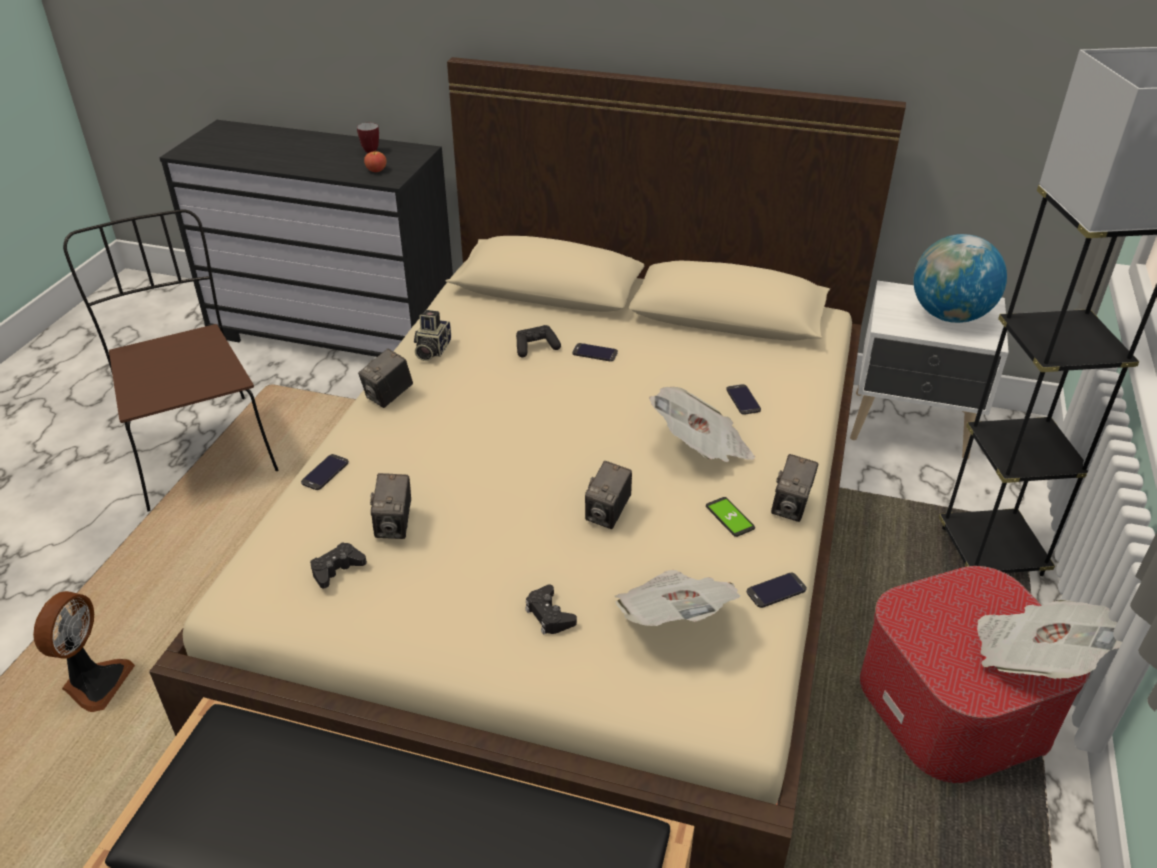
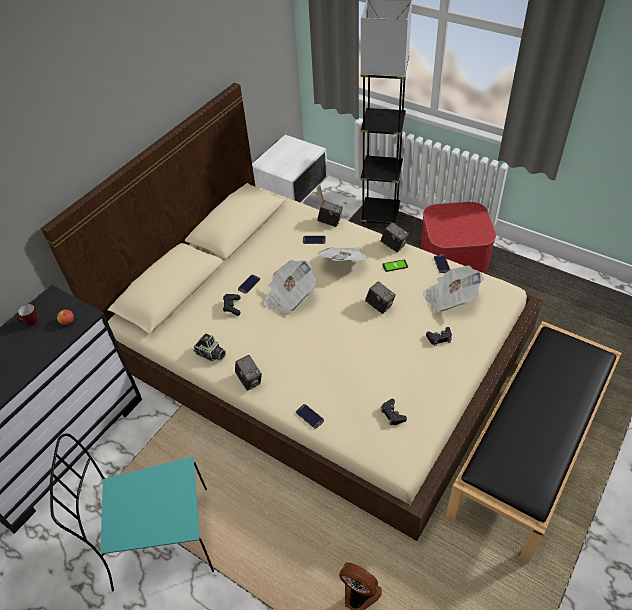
camera: 70 degrees left, 10 degrees up
(199, 448) = (158, 539): brown chair -> turquoise chair
(394, 525) = (367, 387): camera -> camera (330, 222)
(949, 316) = (291, 154): globe -> none
(1033, 657) = (472, 214): newspaper -> newspaper (289, 297)

